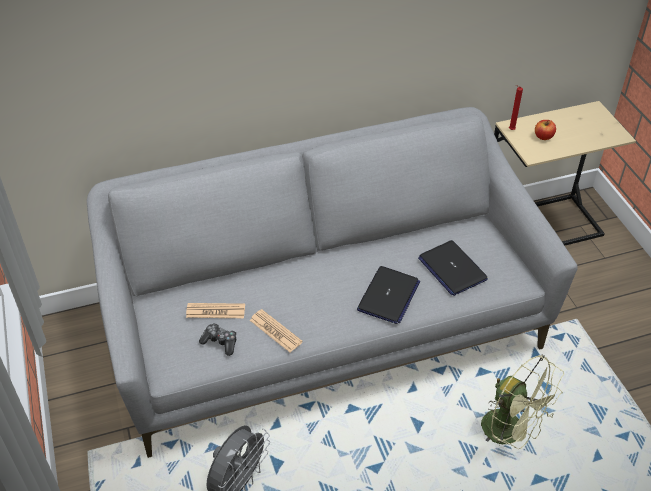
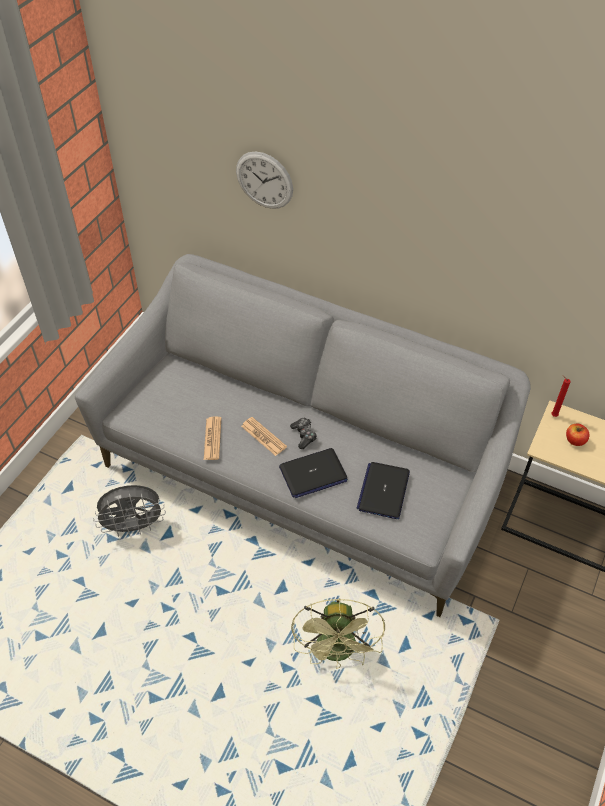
camera: 45 degrees right, 5 degrees up
(179, 47) = (264, 180): none -> wall clock
(215, 311) = (194, 397): newspaper -> newspaper (263, 436)
(220, 342) = (173, 419): game controller -> game controller (304, 435)

